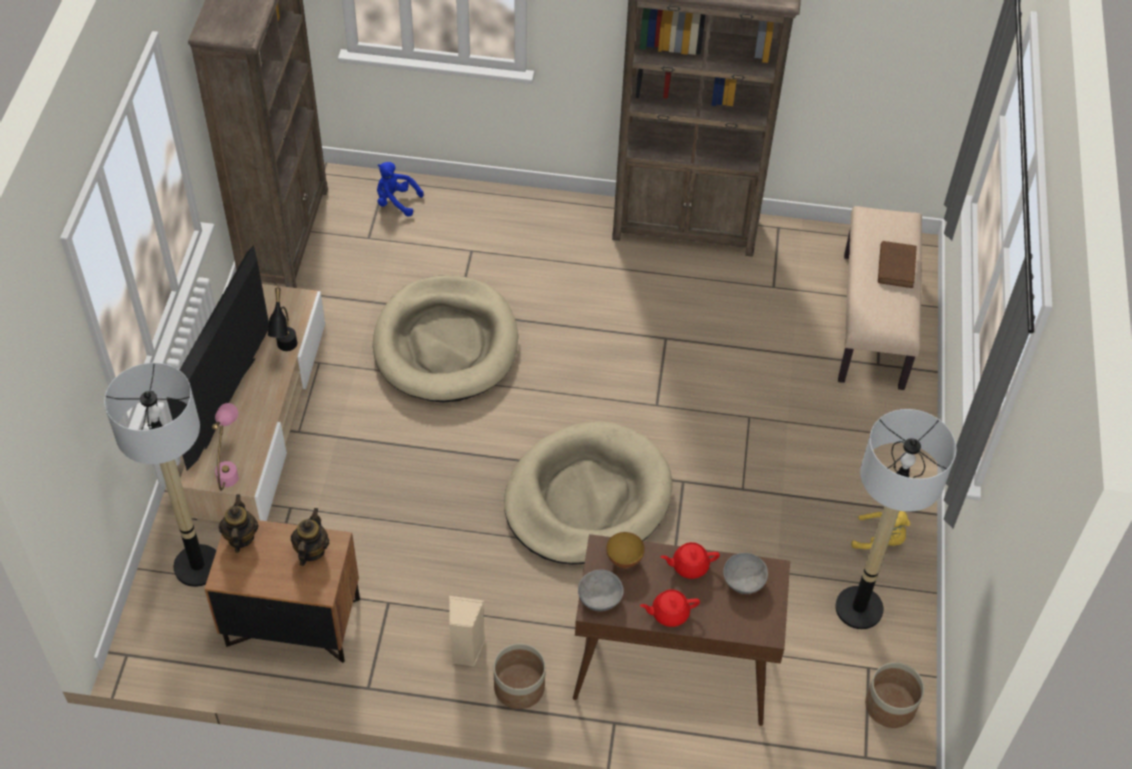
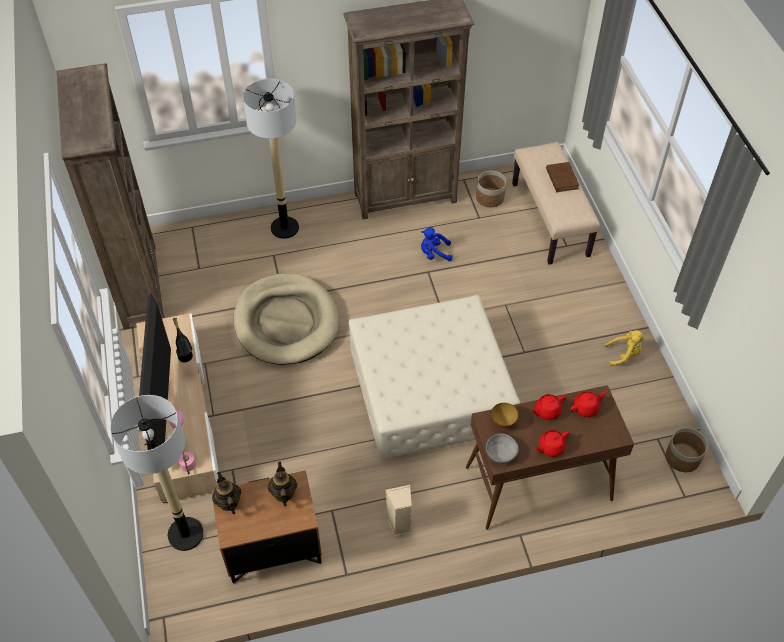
camera: 20 degrees left, 0 degrees up
(396, 201) = (206, 238): blue plush toy -> blue plush toy (434, 253)
(519, 687) = (447, 534): planter -> planter (490, 198)
(587, 498) = (429, 393): beige dog bed -> beige ottoman
(744, 580) = (586, 408): grey bowl -> red teapot
(859, 608) = (633, 402): floor lamp -> floor lamp (285, 228)

